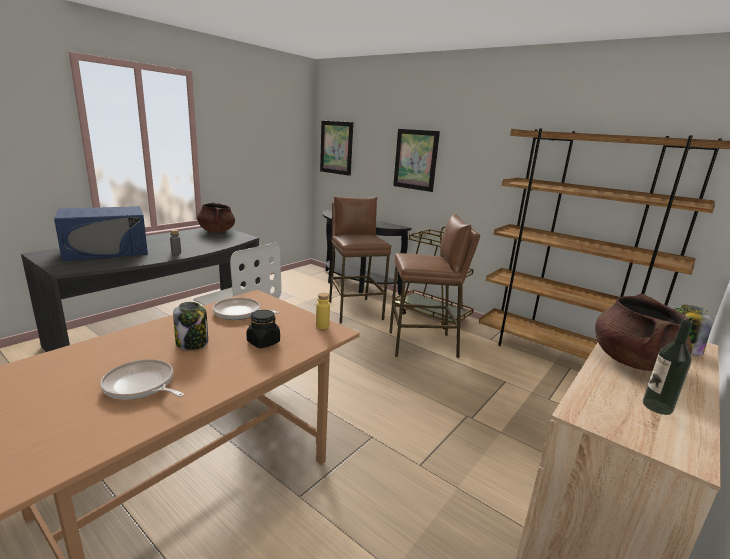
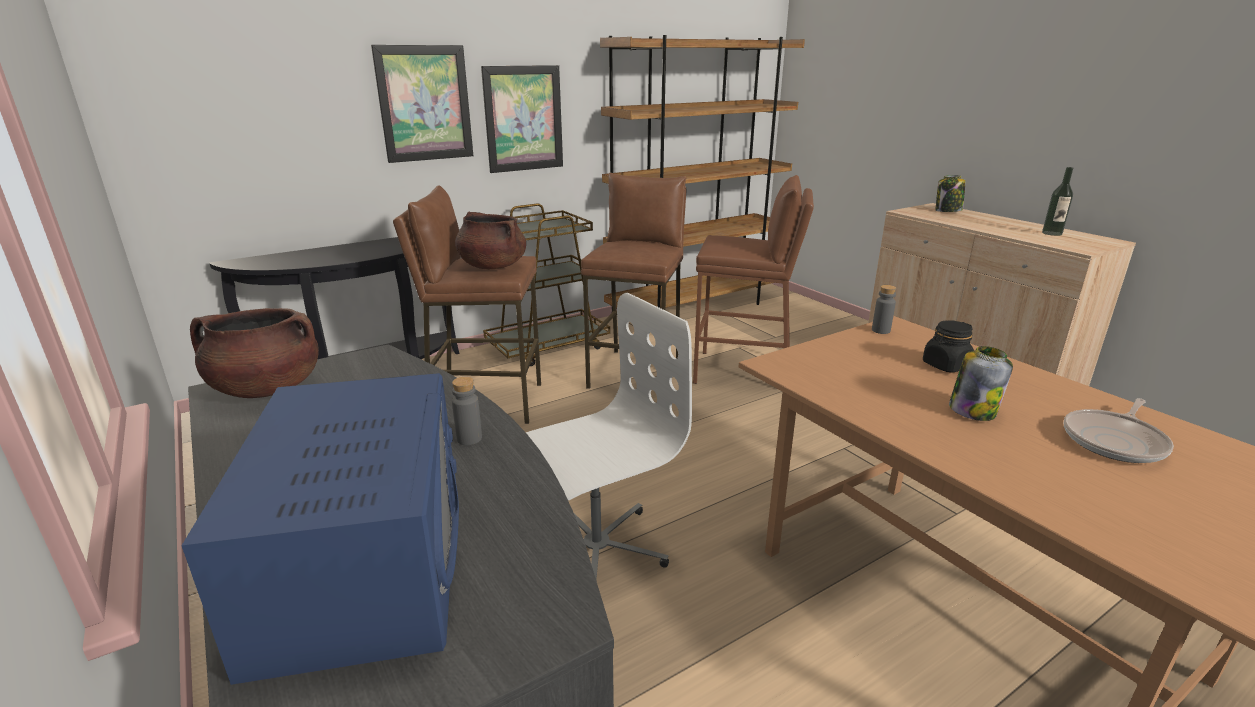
camera: 70 degrees left, 5 degrees up
(239, 313) = (850, 377): frying pan -> none
(322, 326) = (881, 330): yellow bottle -> grey bottle
(336, 147) = (186, 103): picture -> picture (523, 119)
(462, 385) = (743, 372): none -> brown stool
(632, 361) = (980, 224): brown cooking pot -> brown cooking pot (492, 266)

